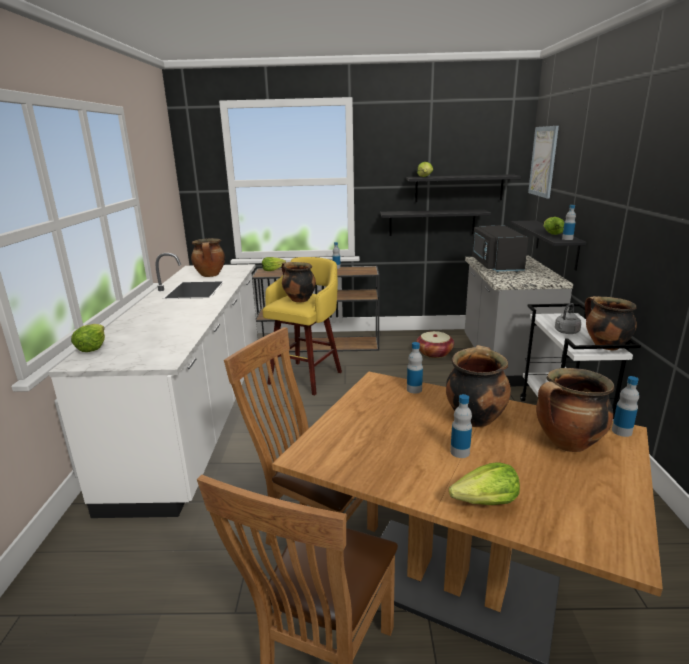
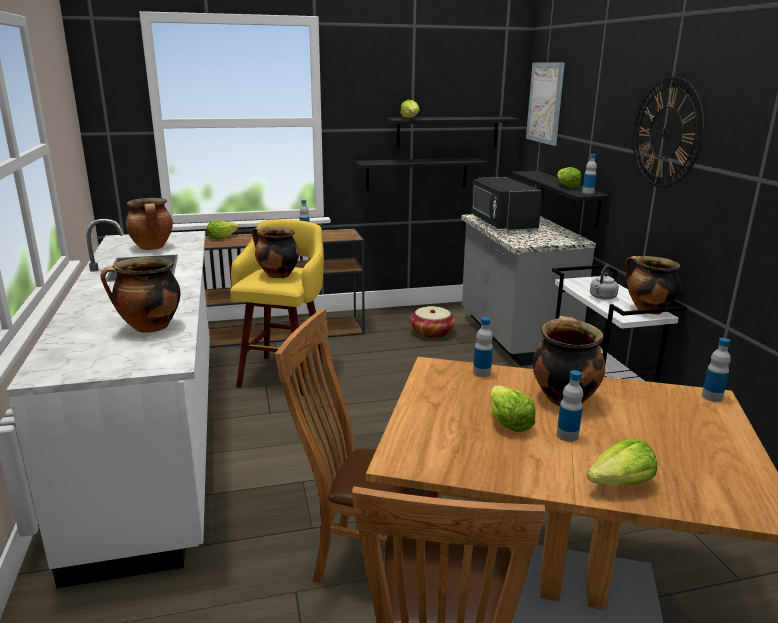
camera: 15 degrees left, 0 degrees up
(92, 347) = (49, 352): lettuce -> lettuce (507, 422)
(567, 444) = (668, 415): cooking pot -> cooking pot (149, 328)
(632, 184) = (666, 133): none -> wall clock

